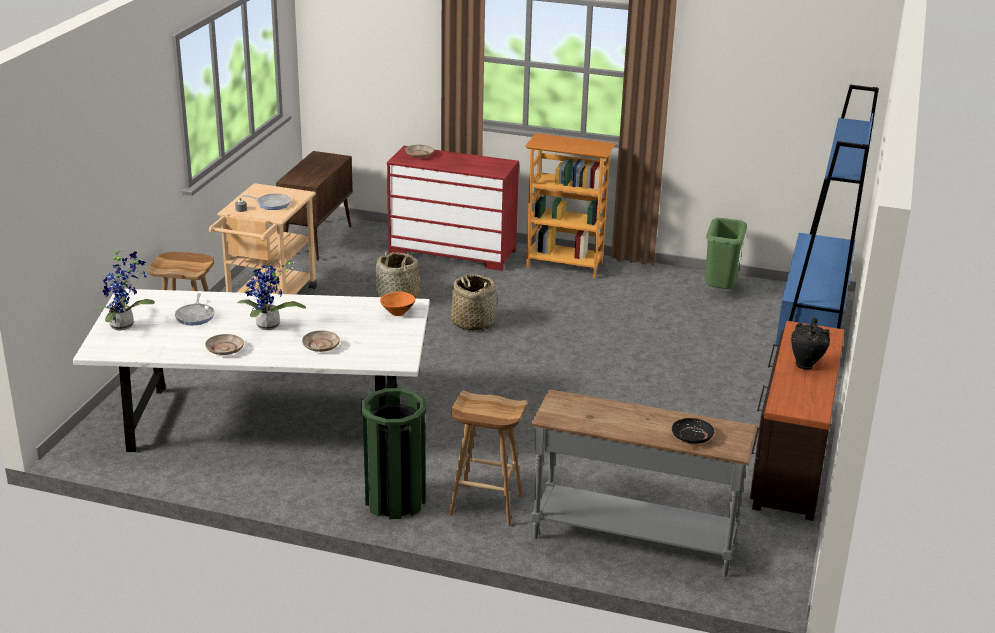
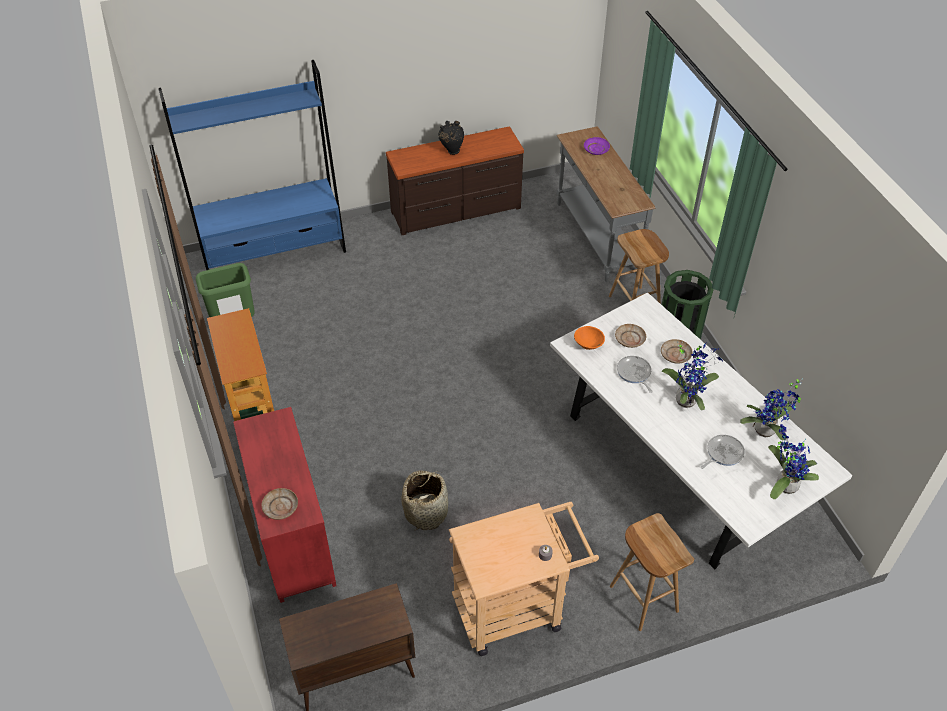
camera: 125 degrees left, 20 degrees up
(176, 344) = (766, 432): none -> potted plant
(224, 349) = (739, 400): beige plate -> beige plate (630, 339)
(271, 204) = (510, 540): frying pan -> frying pan (634, 373)
(473, 322) = (420, 438): basket -> none
(692, 436) = (596, 149): black plate -> purple plate

